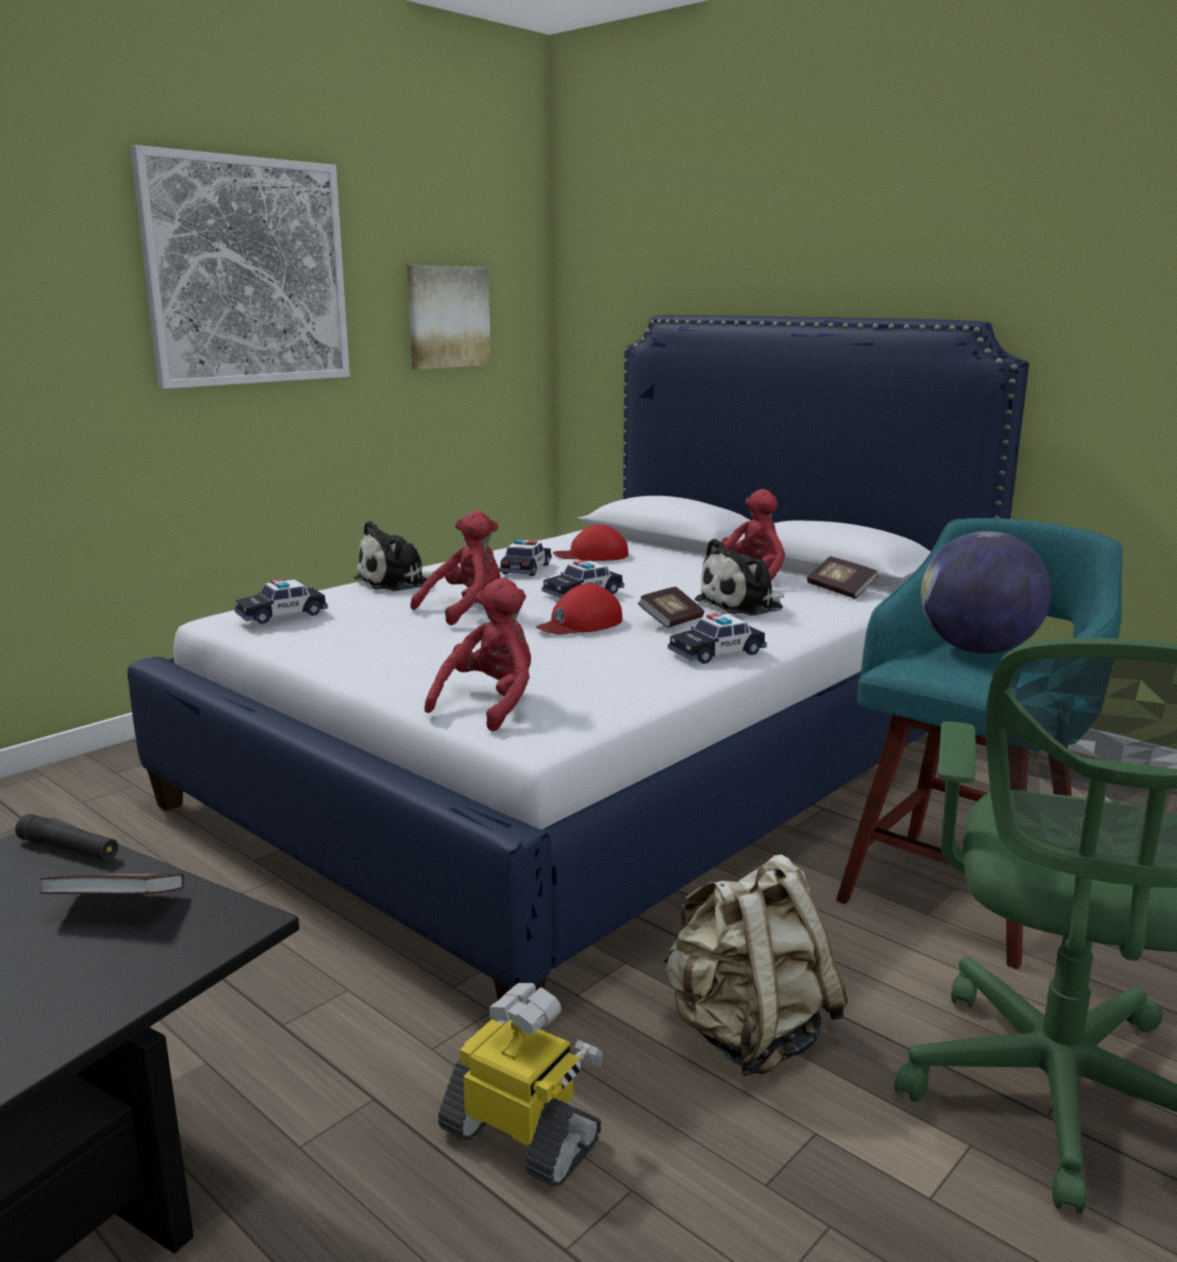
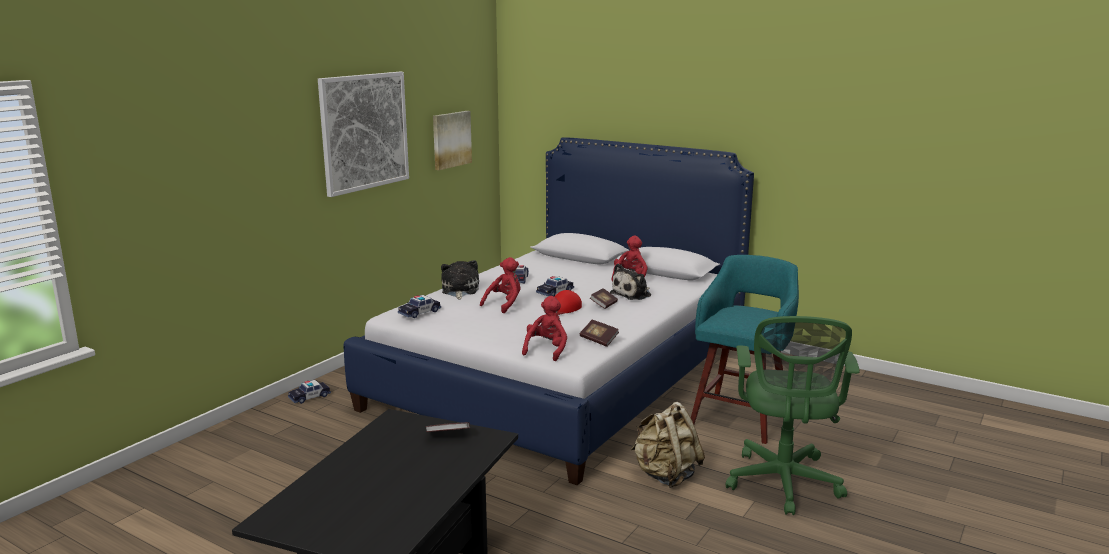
camera: 10 degrees left, 0 degrees up
(69, 849) = (409, 419): black flashlight -> none
(398, 582) = (459, 290): plush toy -> plush toy turned 135 degrees clockwise
(523, 1136) = (592, 514): toy robot -> none
(592, 555) = (546, 269): red cap -> none
(717, 653) = (631, 320): toy car -> toy car (309, 397)
(841, 590) = (674, 283): book -> book (599, 340)
(977, 650) = (742, 313): globe -> none

